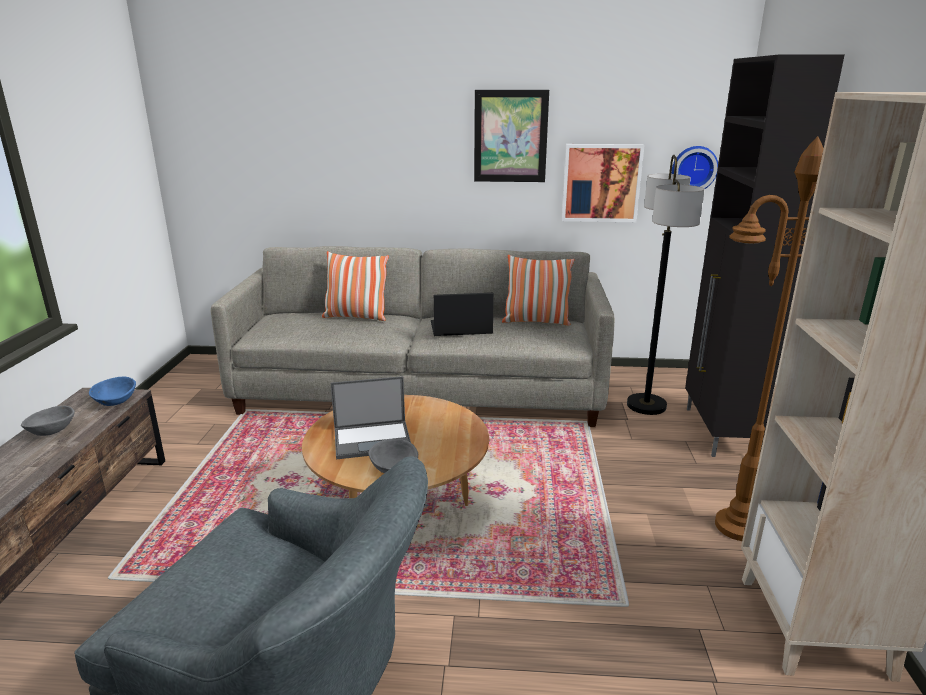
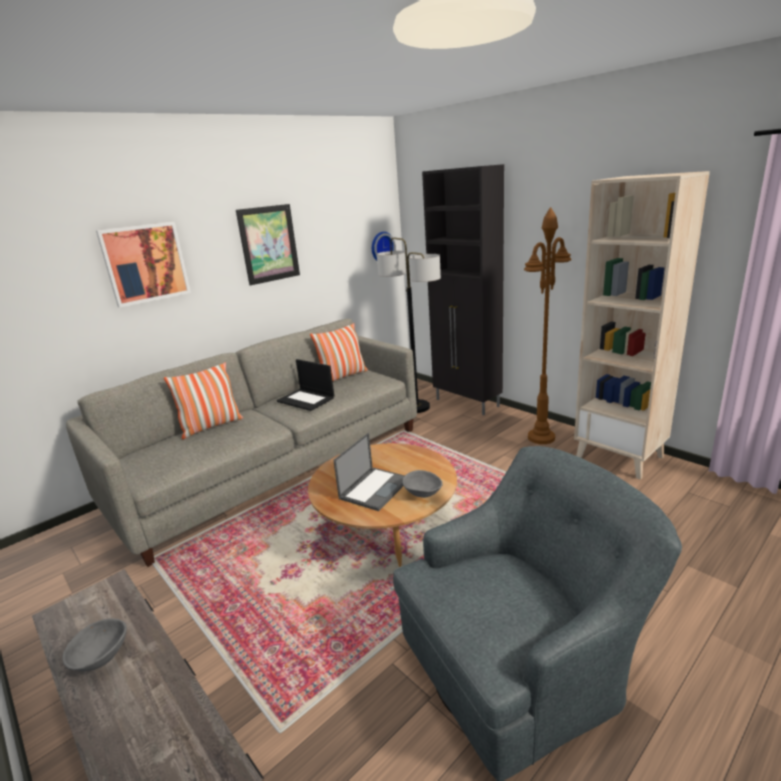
camera: 45 degrees left, 0 degrees up
(116, 402) = (112, 597): blue bowl -> none
(460, 328) = (306, 399): laptop -> laptop turned 90 degrees counterclockwise
(601, 183) = (333, 268): picture -> picture (145, 263)

